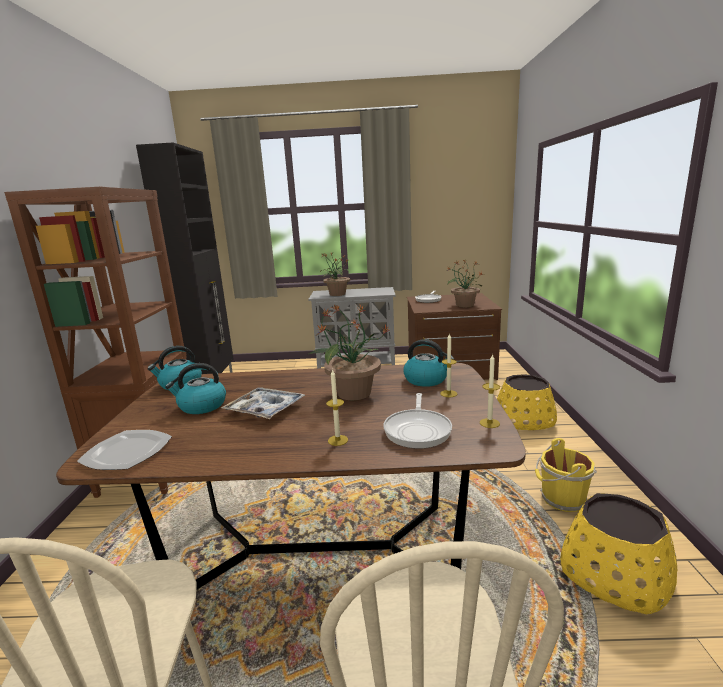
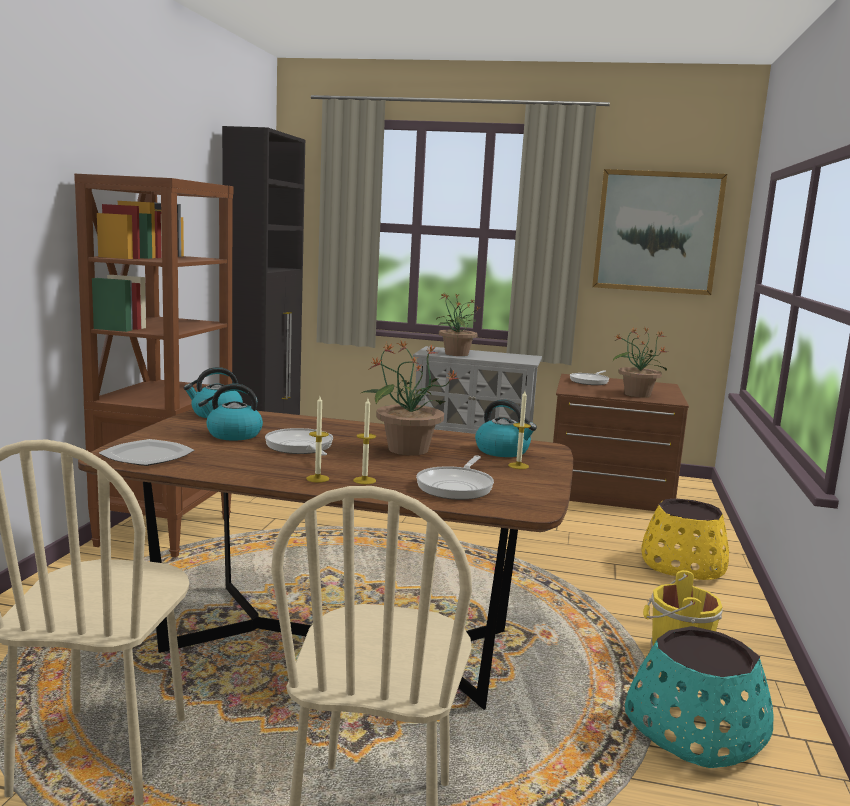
camera: 10 degrees right, 5 degrees down
(265, 409) = (300, 447): tray -> frying pan
(457, 193) = (657, 232): none -> picture
(489, 423) = (542, 494): candle -> candle (317, 478)
(614, 574) = (695, 732): yellow planter -> turquoise planter

